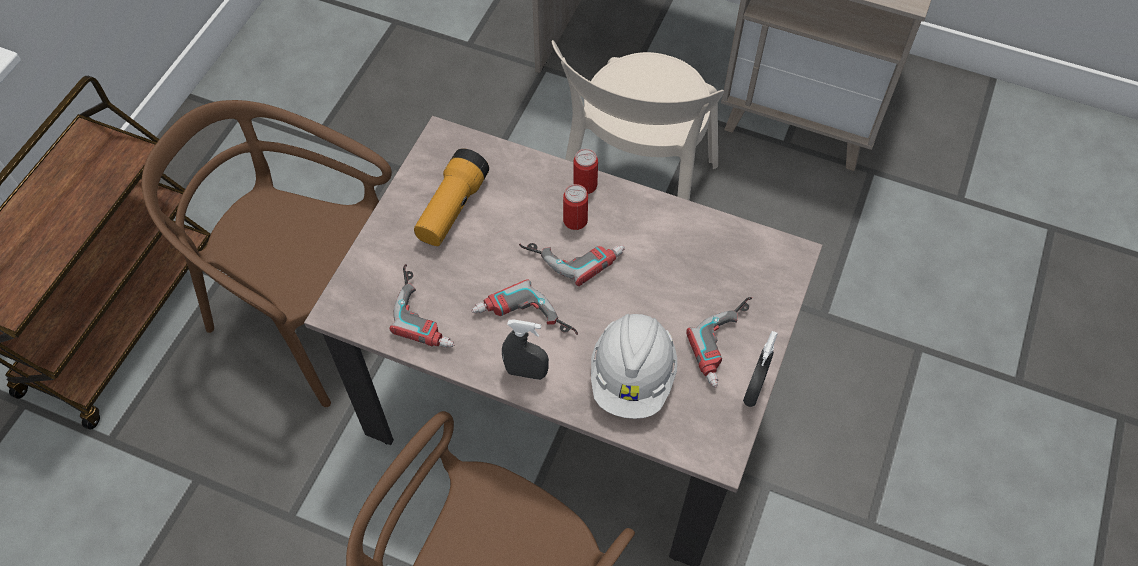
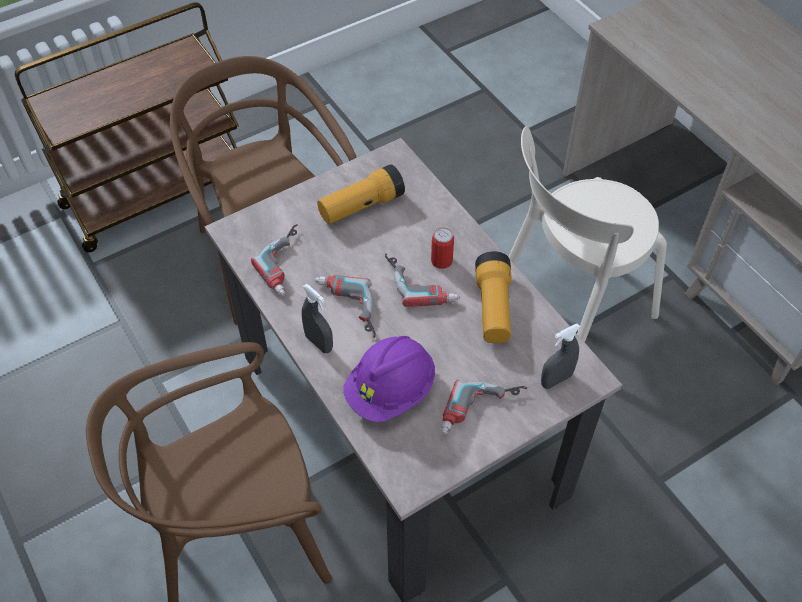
camera: 35 degrees right, 5 degrees down
(585, 185) = (469, 240): can -> none
(632, 376) = (391, 391): white hard hat -> purple hard hat
(659, 239) = (493, 308): none -> flashlight
(753, 390) = (473, 456): grey spray bottle -> grey spray bottle (556, 380)

